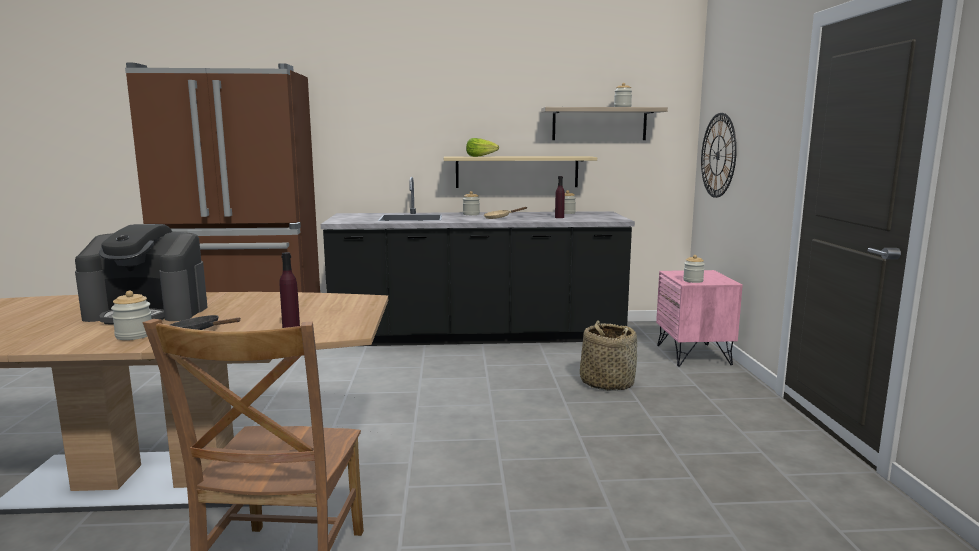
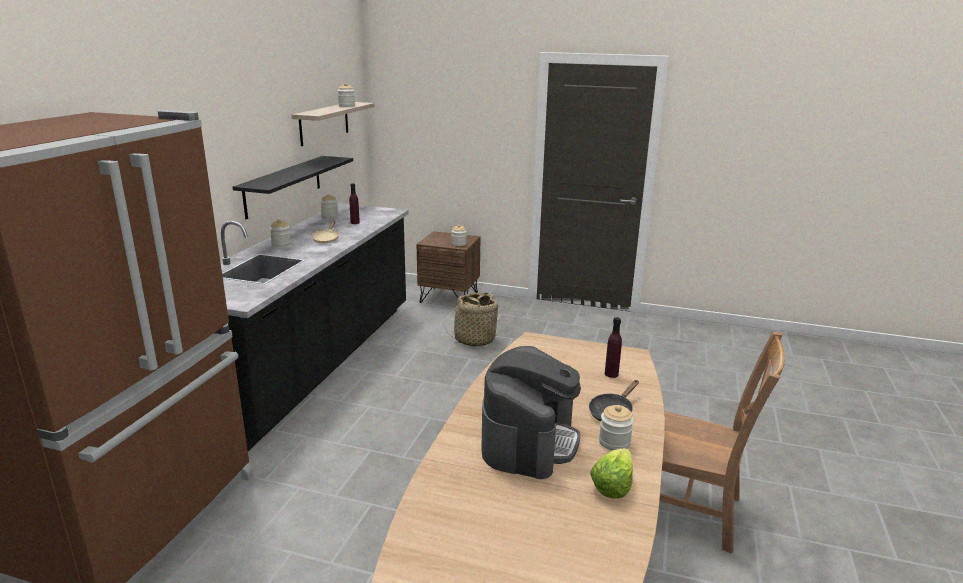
camera: 70 degrees left, 10 degrees up
(481, 156) = (280, 179): lettuce -> lettuce (612, 485)
(517, 172) = (283, 186): beige shelf -> black shelf
(694, 355) = (449, 298): pink nightstand -> brown nightstand
(718, 155) = (413, 140): wall clock -> none

